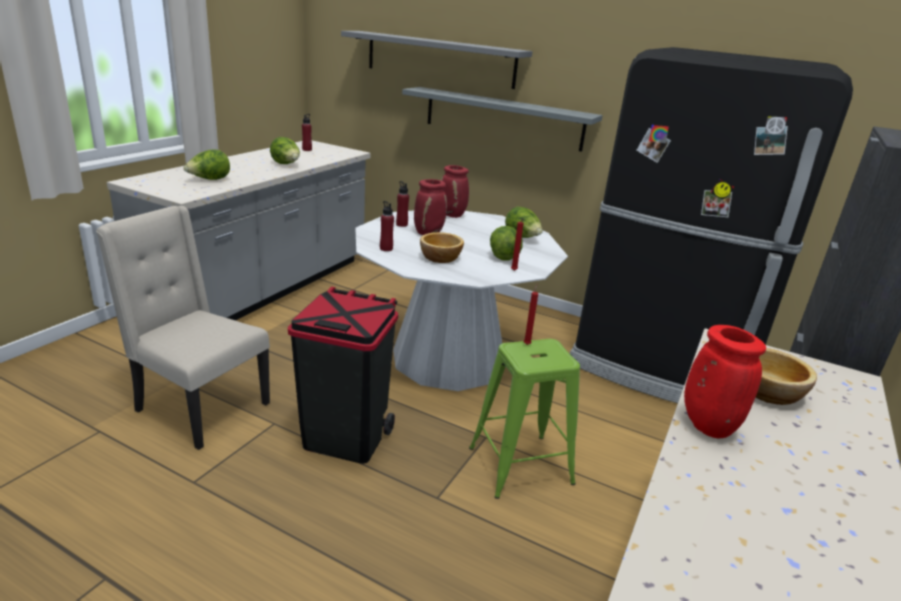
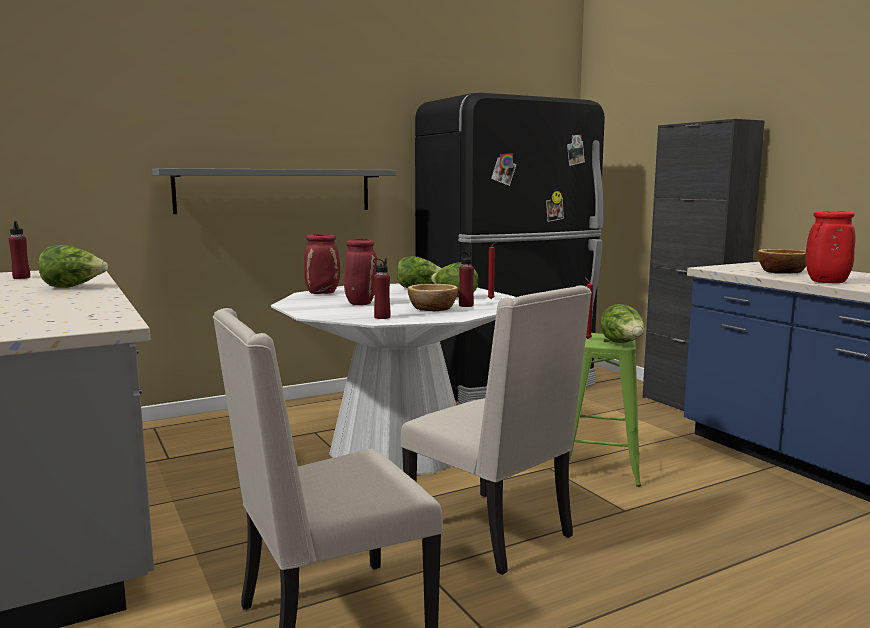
camera: 55 degrees left, 15 degrees down
(209, 180) = (61, 312): lettuce -> lettuce (623, 344)
(345, 438) = (493, 533): black trash can -> beige chair
(401, 224) = (319, 306): red bottle -> red bottle (466, 305)
(439, 59) = (179, 131): grey shelf -> none

